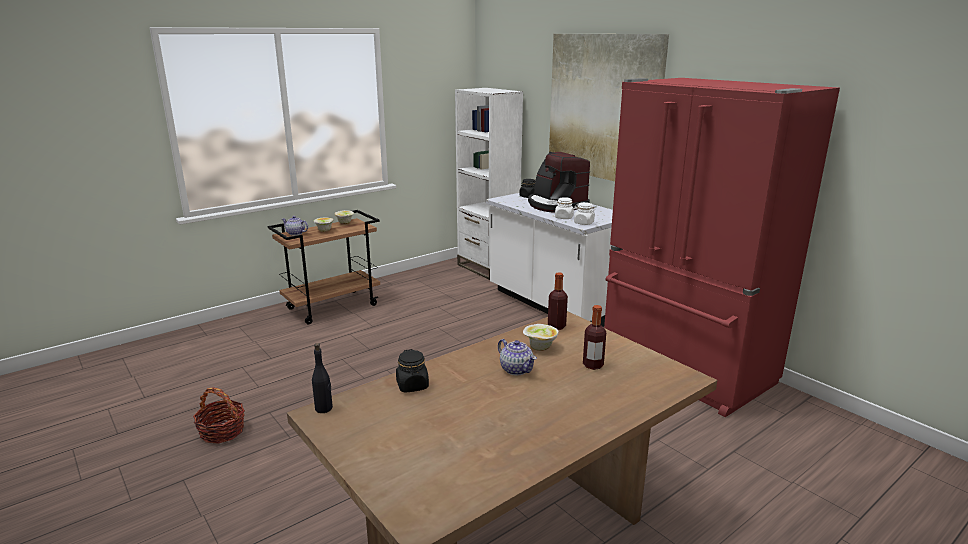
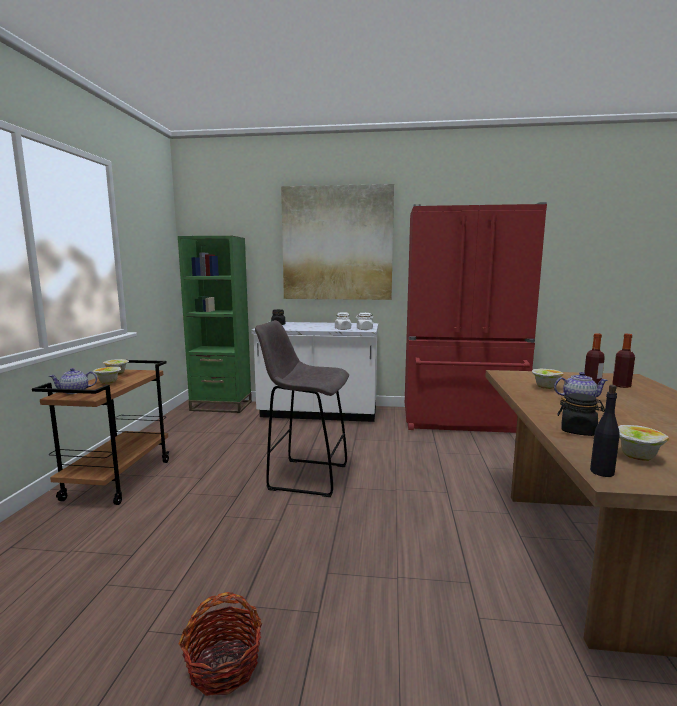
camera: 45 degrees left, 10 degrees down
(374, 416) = (636, 457): none -> bowl
(433, 357) = (305, 477): none -> grey stool
(487, 268) = (221, 406): white bookcase -> green bookcase
(556, 205) = (314, 325): coffee machine -> none
(556, 326) = (512, 377): bottle -> bottle (621, 386)

